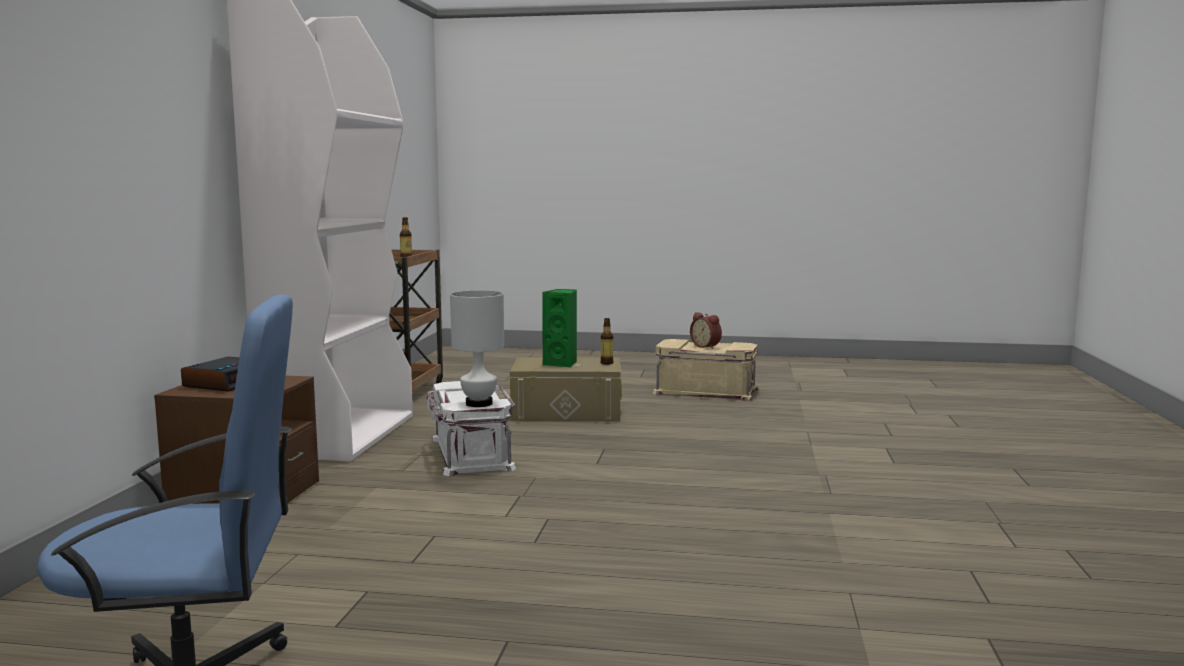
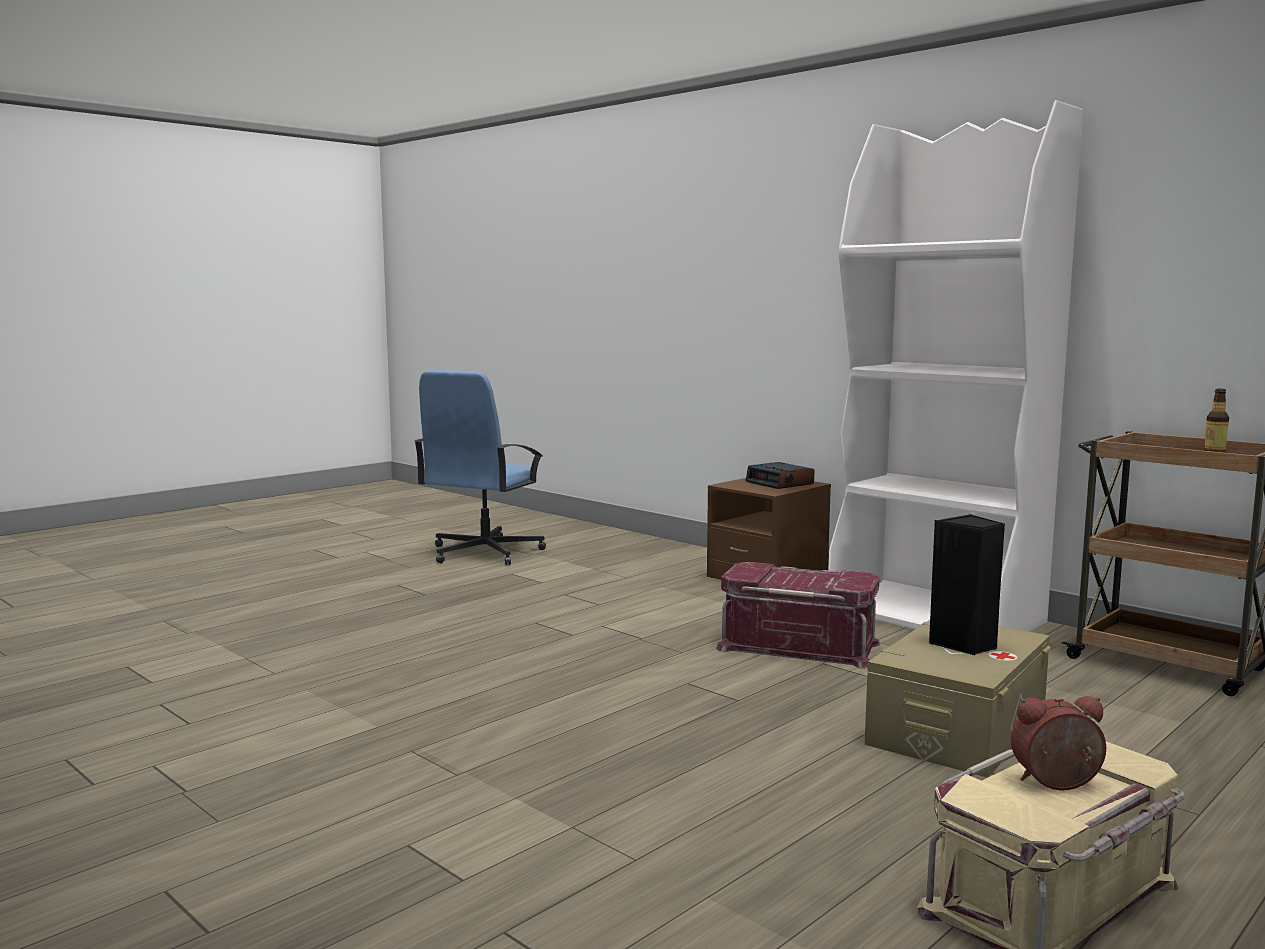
camera: 125 degrees right, 0 degrees up
(470, 453) = (799, 646): white storage box -> red storage box
(479, 403) = (746, 571): white table lamp -> none
(562, 364) = (964, 645): green speaker -> black speaker
(606, 363) = (943, 668): bottle -> none

